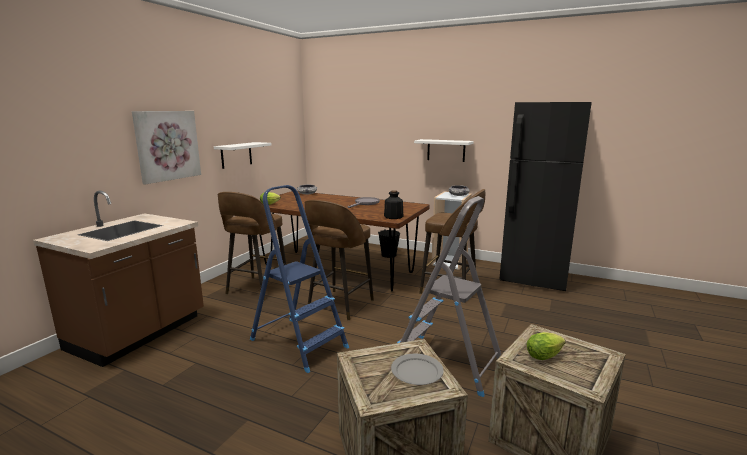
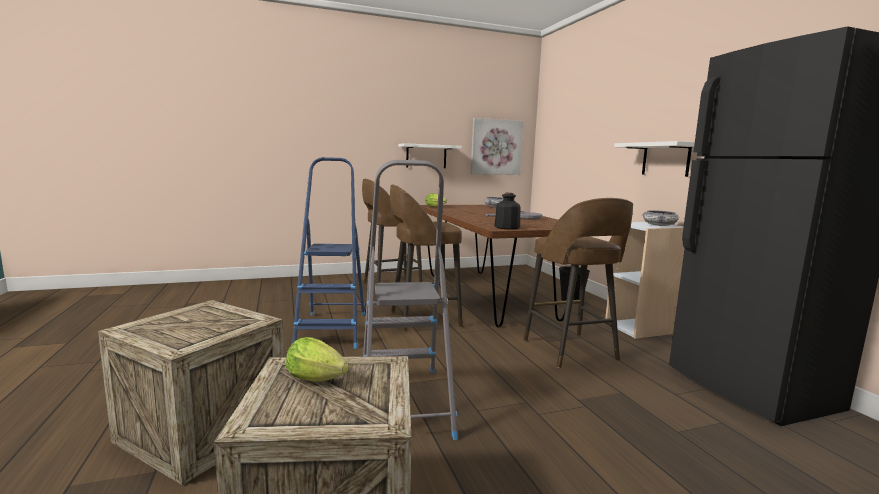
camera: 45 degrees right, 5 degrees down
(139, 333) = (271, 286): brown counter -> none
(167, 145) = (346, 137): picture -> picture (496, 147)
(417, 371) = (202, 331): grey plate -> none

